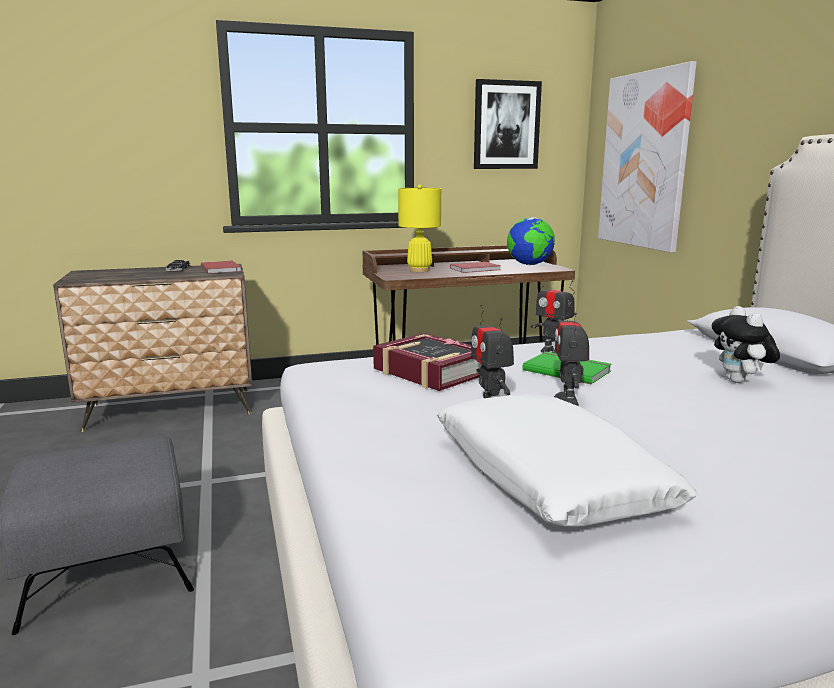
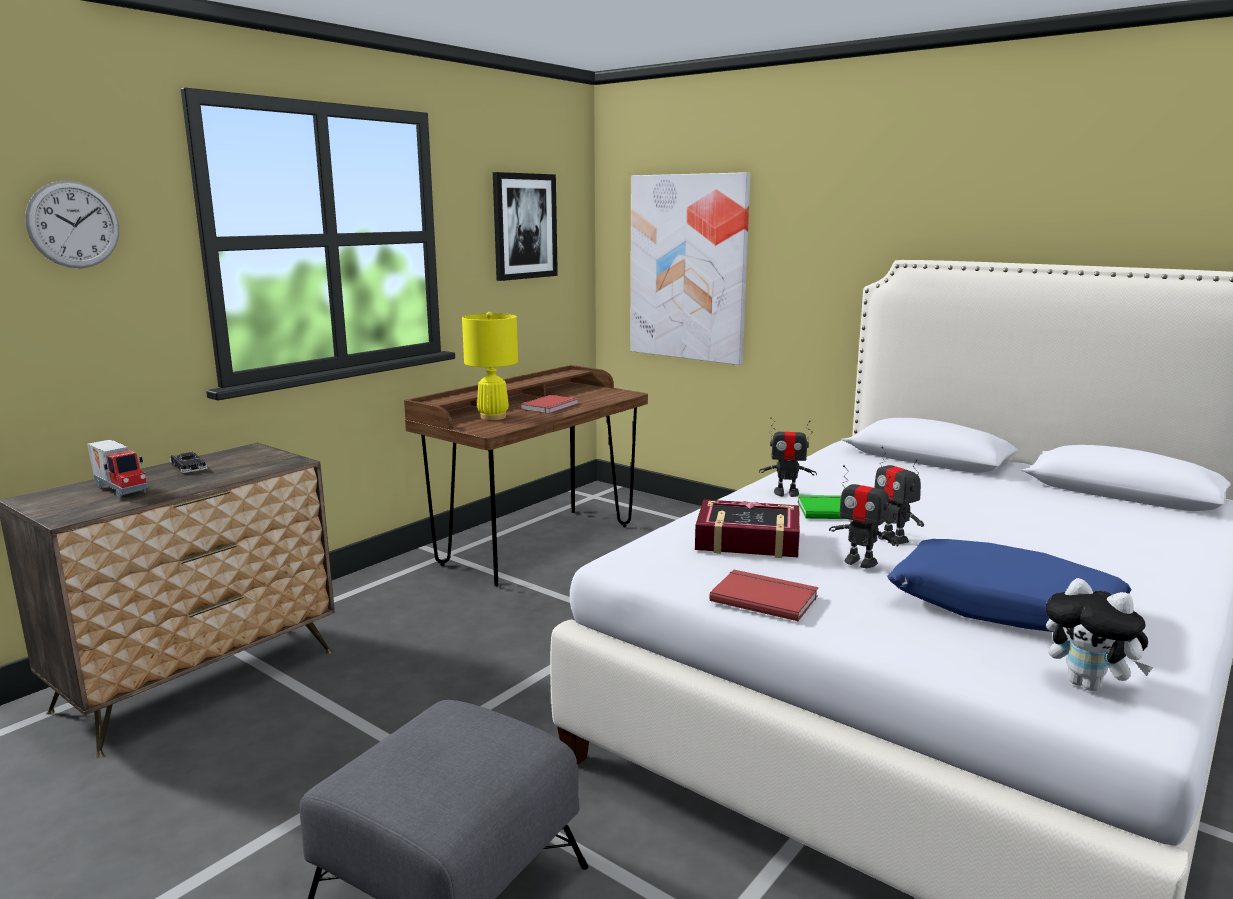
camera: 35 degrees left, 0 degrees up
(125, 274) = (122, 489): none -> toy truck
(140, 110) = (73, 224): none -> wall clock
(222, 269) = (259, 456): red book -> red book (764, 597)
(529, 265) = (590, 392): globe -> none
(548, 478) = (1004, 608): white pillow -> blue pillow
(739, 381) = (954, 491): plush toy -> plush toy (1089, 685)

